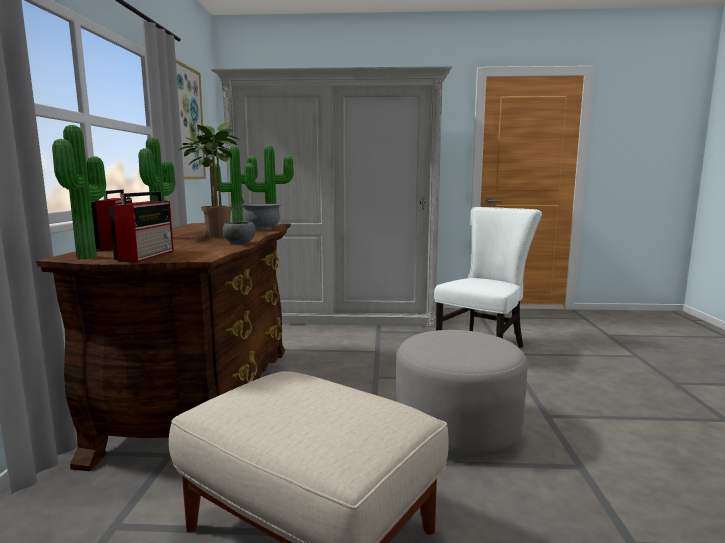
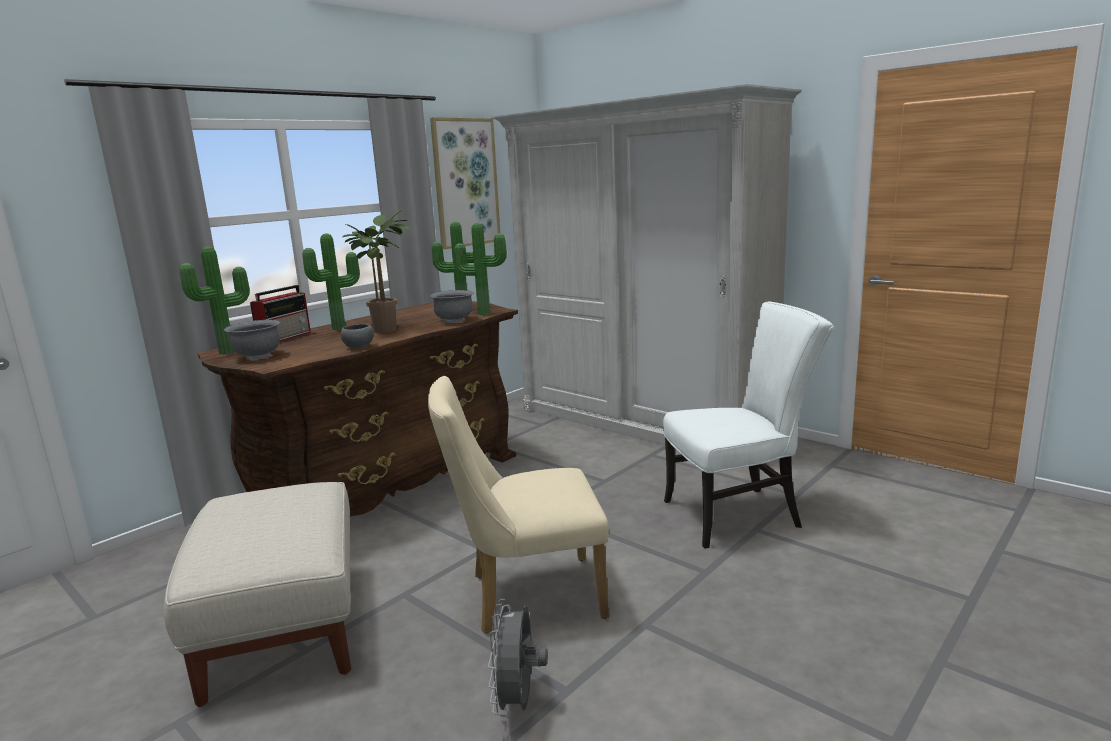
camera: 40 degrees right, 5 degrees up
(147, 255) = (257, 356): radio -> grey bowl
(457, 428) = (526, 596): grey ottoman -> beige chair
(571, 486) = (518, 702): none -> grey fan

